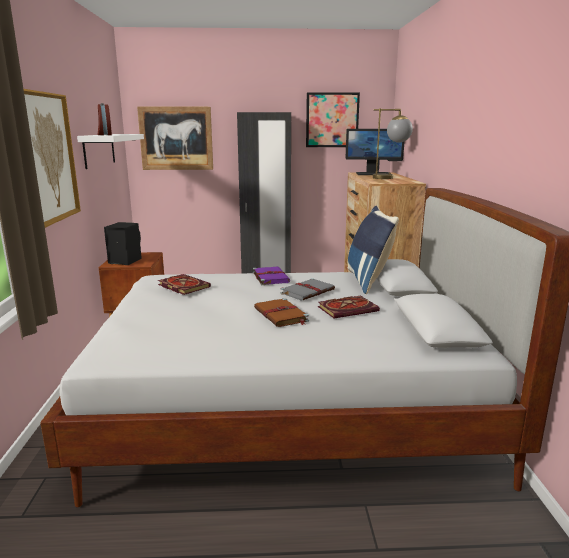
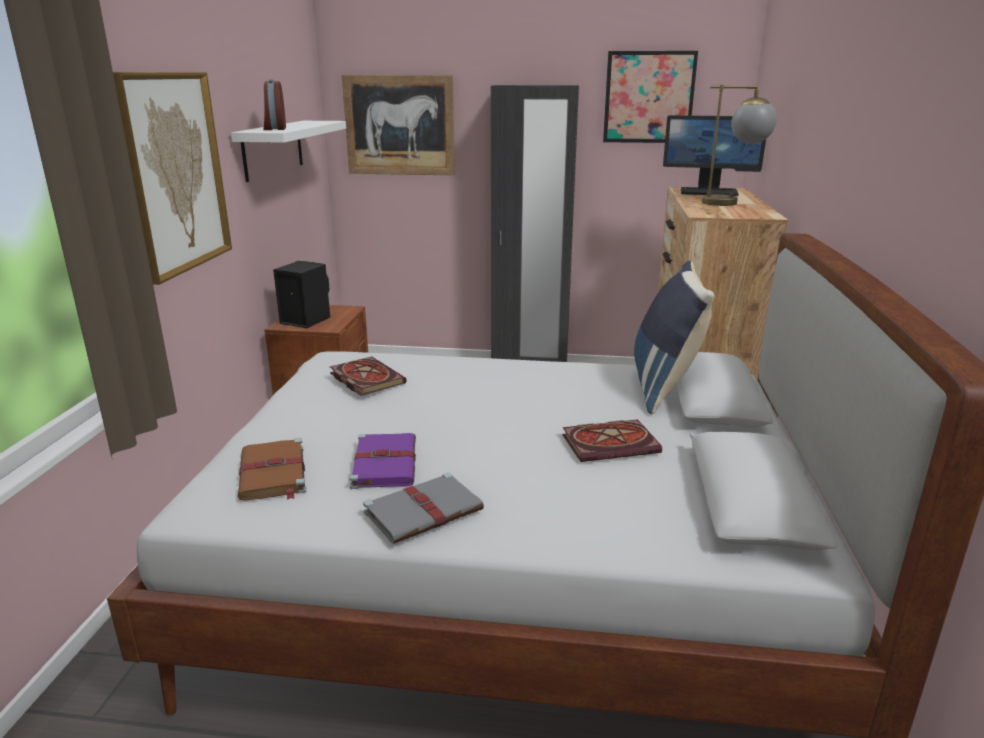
camera: 10 degrees right, 5 degrees up
(270, 277) = (506, 369): purple book -> purple book (384, 462)
(281, 315) = (498, 448): brown book -> brown book (273, 473)
(308, 291) = (556, 402): grey book -> grey book (425, 511)

